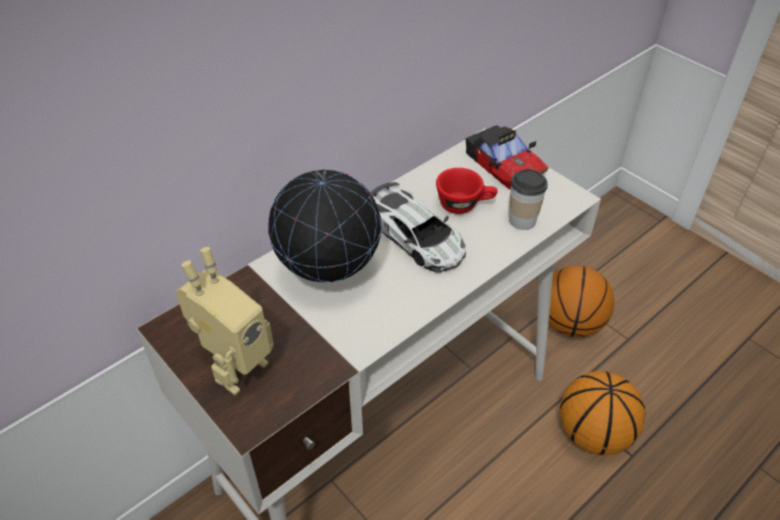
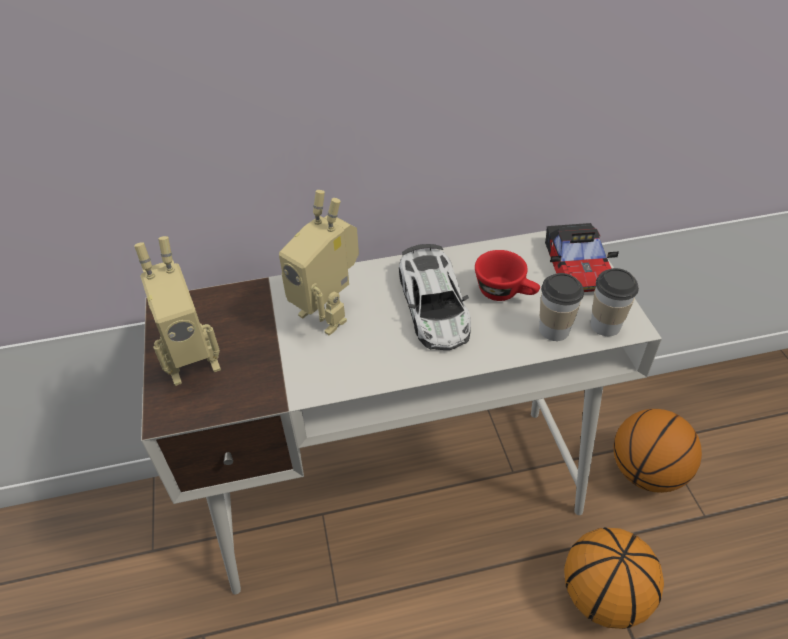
camera: 30 degrees right, 0 degrees up
(329, 275) = (328, 313): globe -> toy robot
(556, 203) = (605, 325): none -> cup

